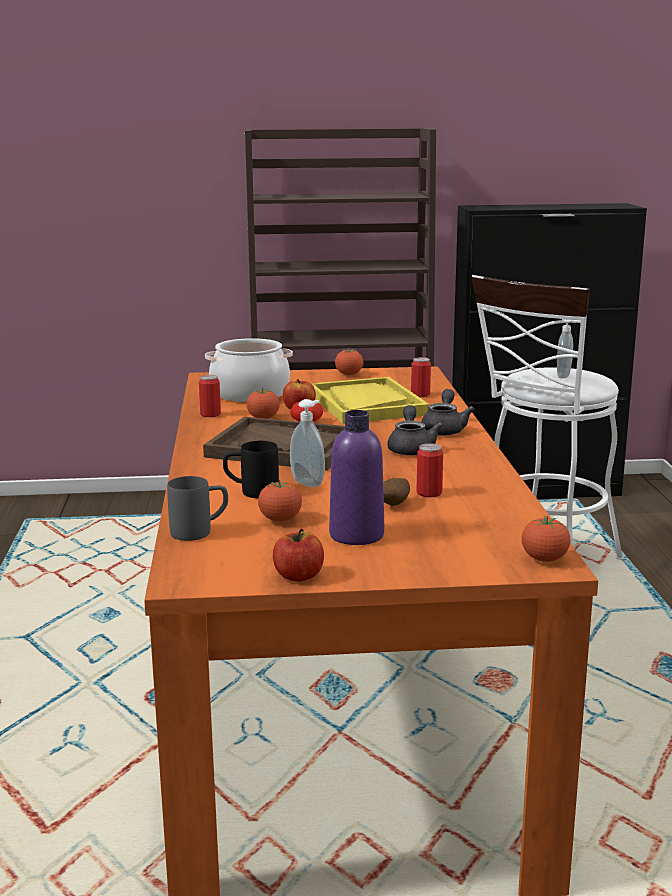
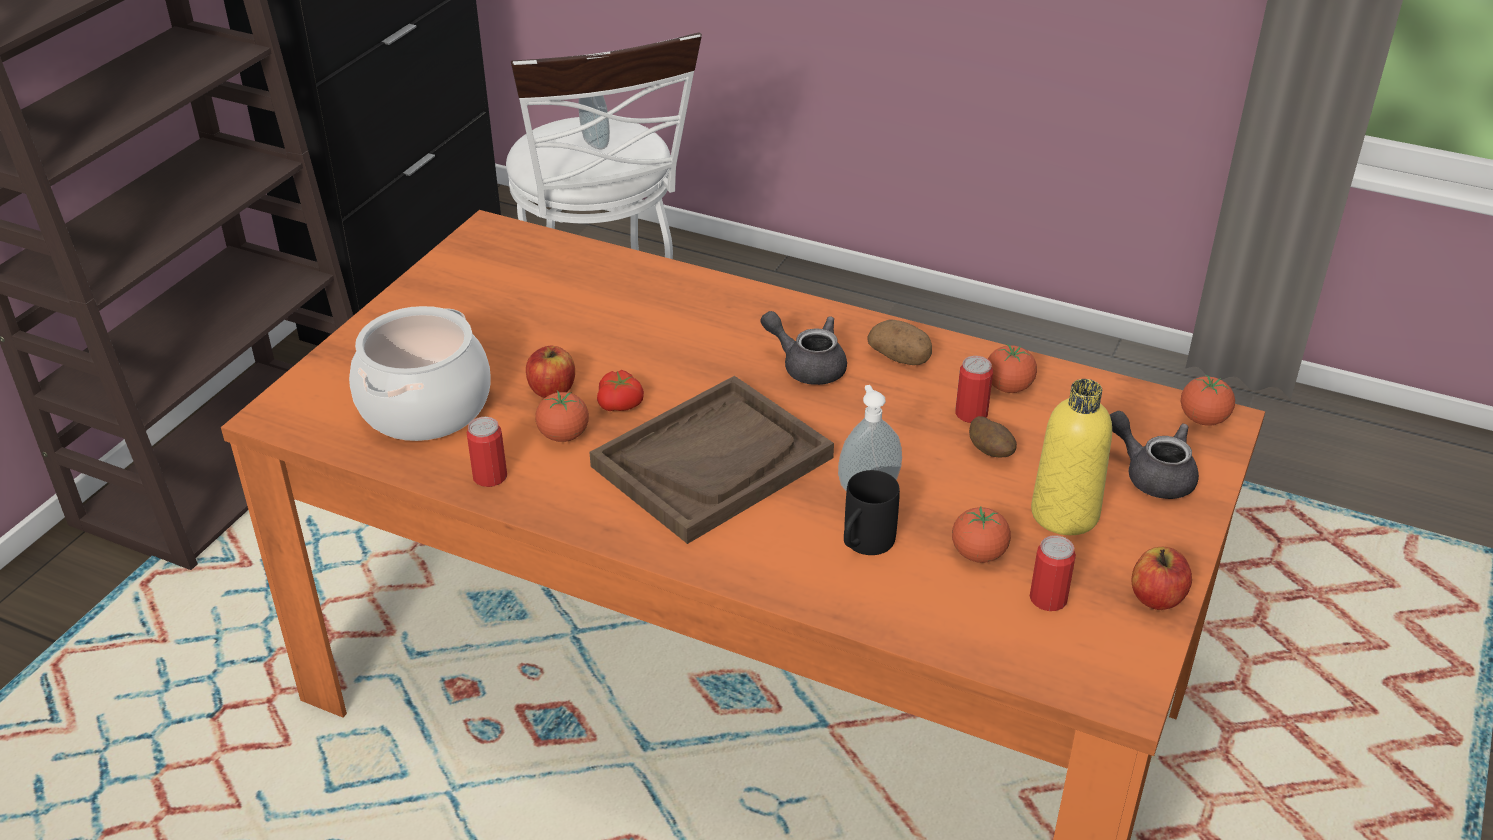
camera: 60 degrees left, 20 degrees up
(200, 531) = (973, 632): grey mug -> none
(349, 374) = (432, 290): tomato -> tomato (1008, 387)
(356, 535) = (1064, 514): purple bottle -> yellow bottle
(366, 404) = (591, 329): yellow tray -> none
(420, 395) = (597, 274): can -> can (1048, 599)
(444, 429) = (758, 314): grey teapot -> grey teapot (1152, 474)
(460, 466) = (900, 358): none -> potato

